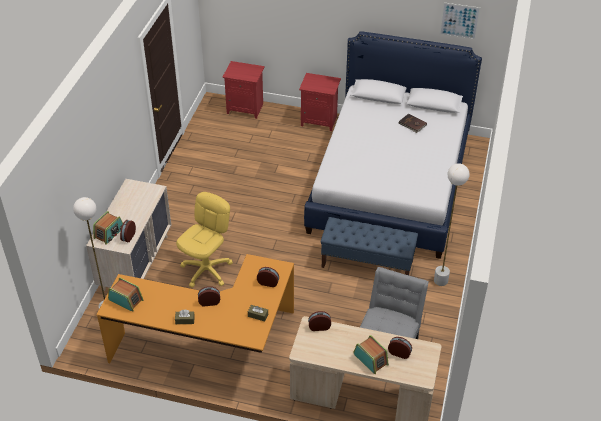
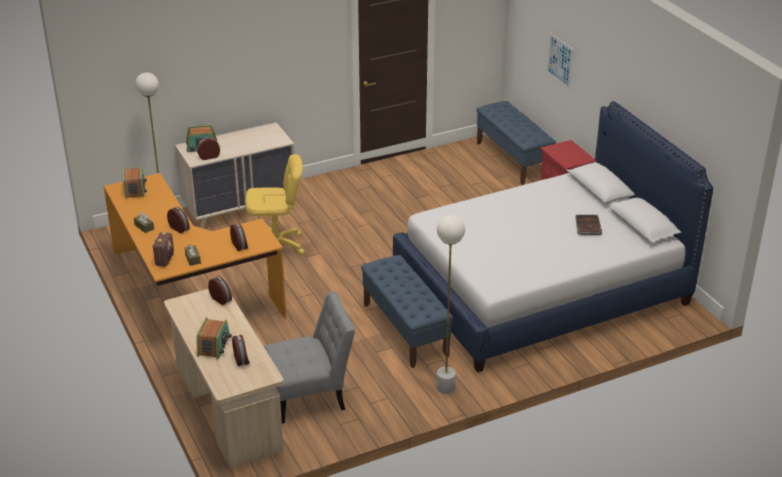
camera: 50 degrees right, 10 degrees down
(242, 331) = (164, 260): none -> radio
(245, 108) = (513, 160): red nightstand -> blue bench
(459, 21) = (704, 127): picture -> picture (560, 60)

